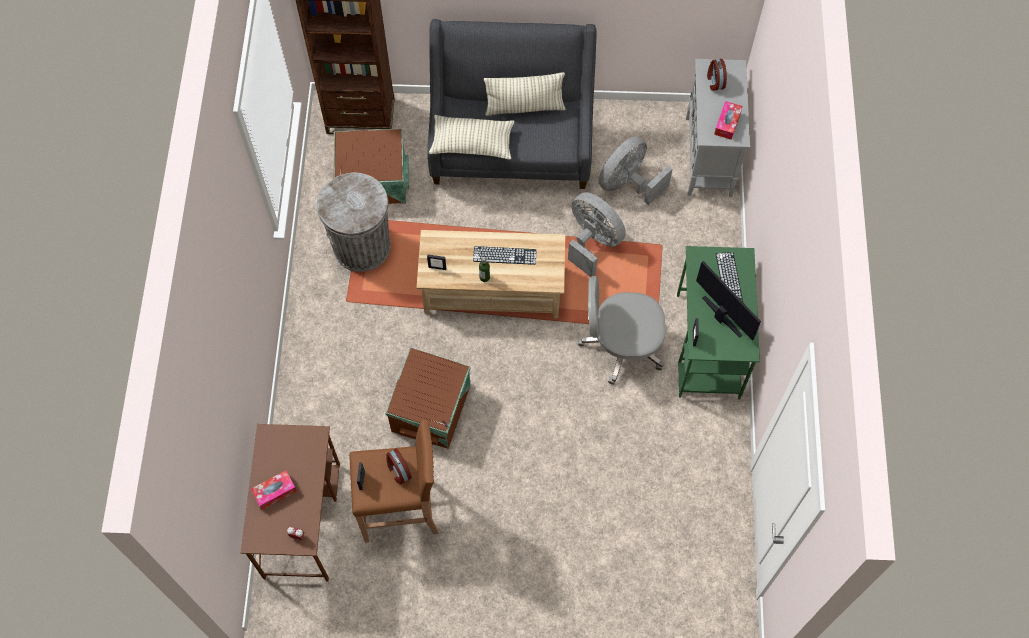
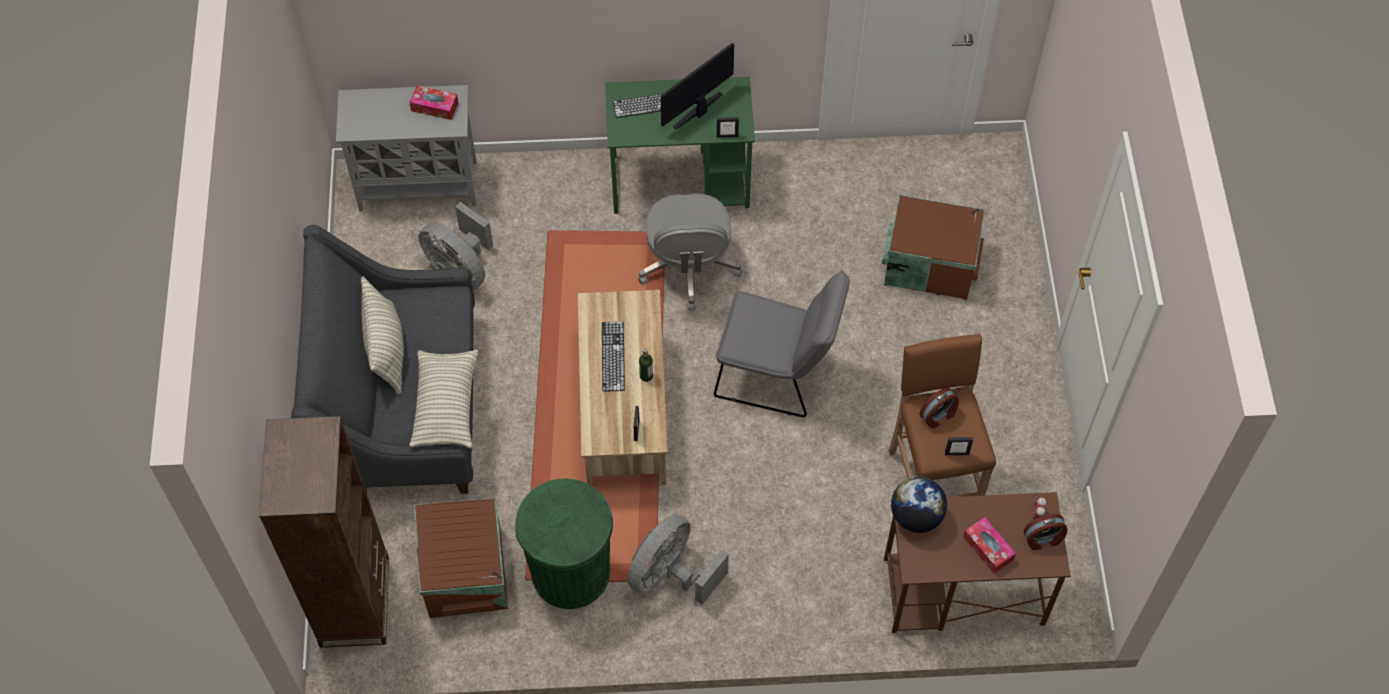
camera: 95 degrees left, 5 degrees down
(311, 441) = (916, 516): none -> globe
(362, 247) = (571, 572): grey trash can -> green trash can
(432, 408) = (795, 461): brown storage box -> brown storage box (929, 262)
(513, 403) = (778, 375): none -> grey chair
(592, 242) = (548, 303): grey fan -> grey fan (670, 575)
(715, 81) = (372, 120): alarm clock -> alarm clock (1043, 539)

